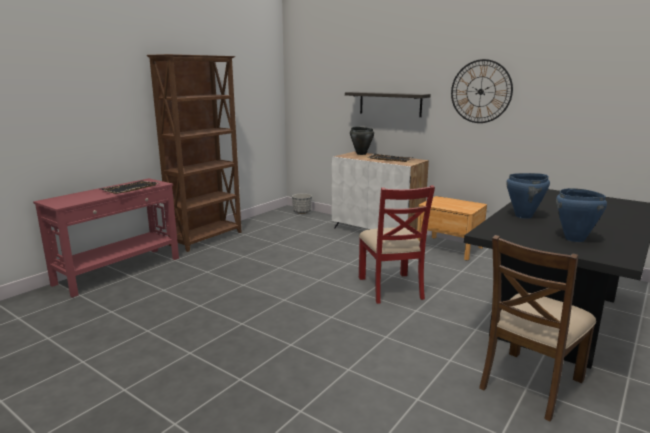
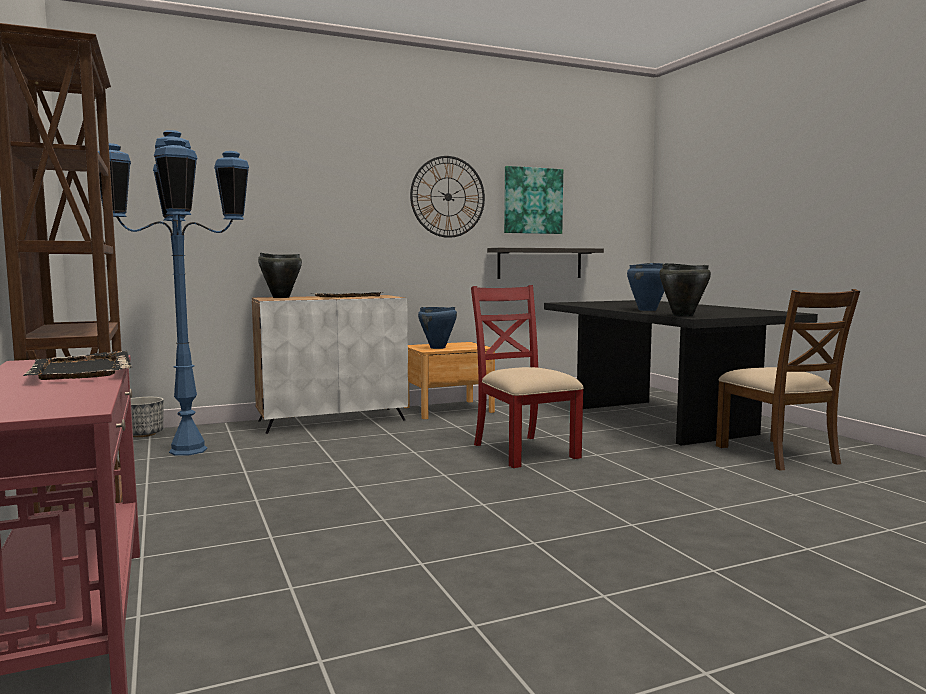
camera: 60 degrees left, 10 degrees down
(291, 225) = (189, 450): none -> blue floor lamp
(390, 104) = (316, 214): shelf -> shelf (540, 263)
(391, 288) = (523, 451): red chair -> red chair turned 135 degrees counterclockwise
(489, 229) = (682, 315): none -> black cooking pot
(561, 94) = (532, 201): none -> picture
(574, 239) = (729, 311): blue cooking pot -> blue cooking pot (437, 348)

